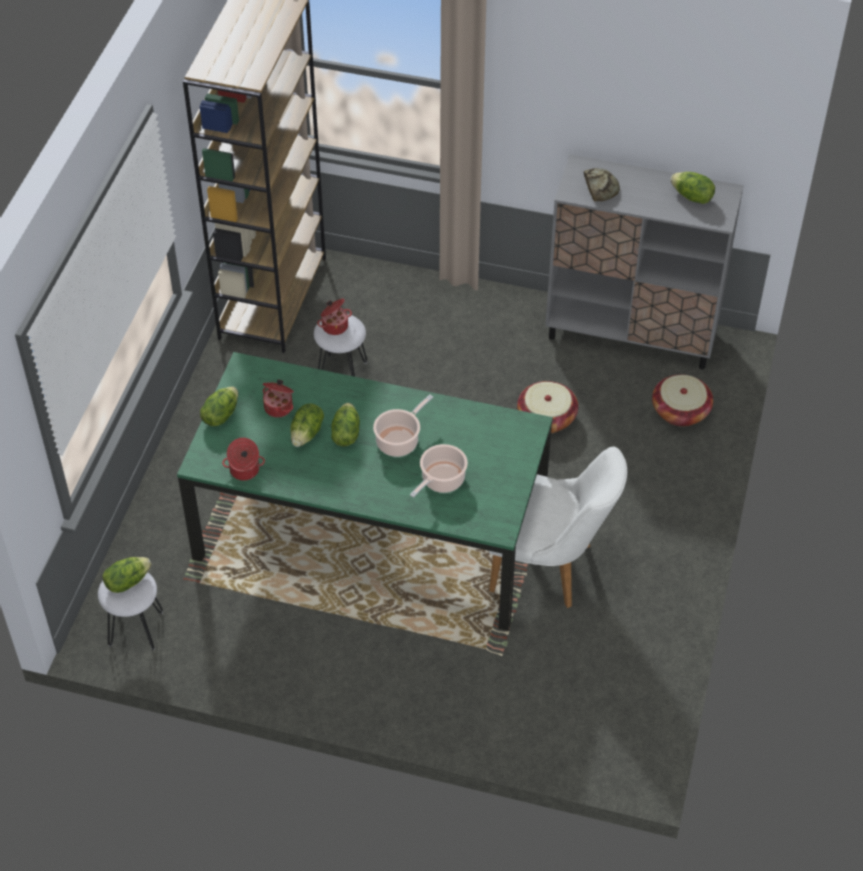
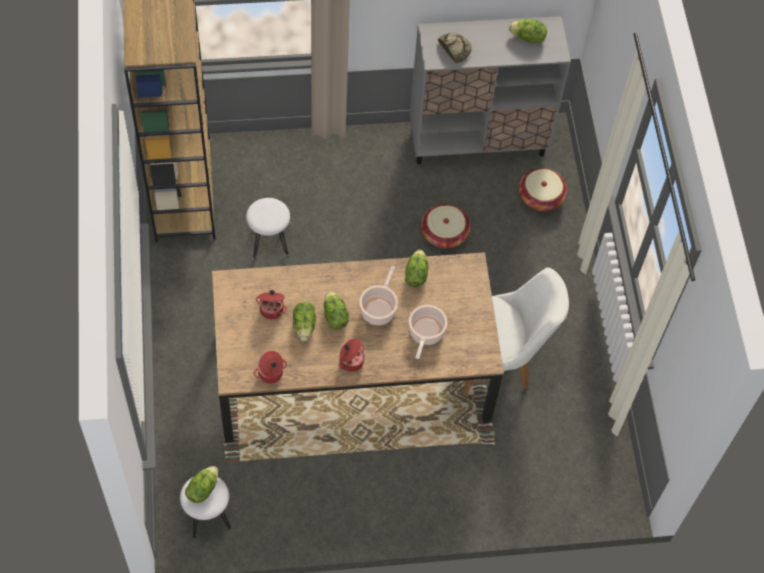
camera: 25 degrees left, 10 degrees up
(220, 415) = (228, 331): lettuce -> lettuce (415, 274)
(334, 326) = (262, 212): cooking pot -> cooking pot (351, 361)
(369, 531) = (352, 374): green dining table -> brown dining table

